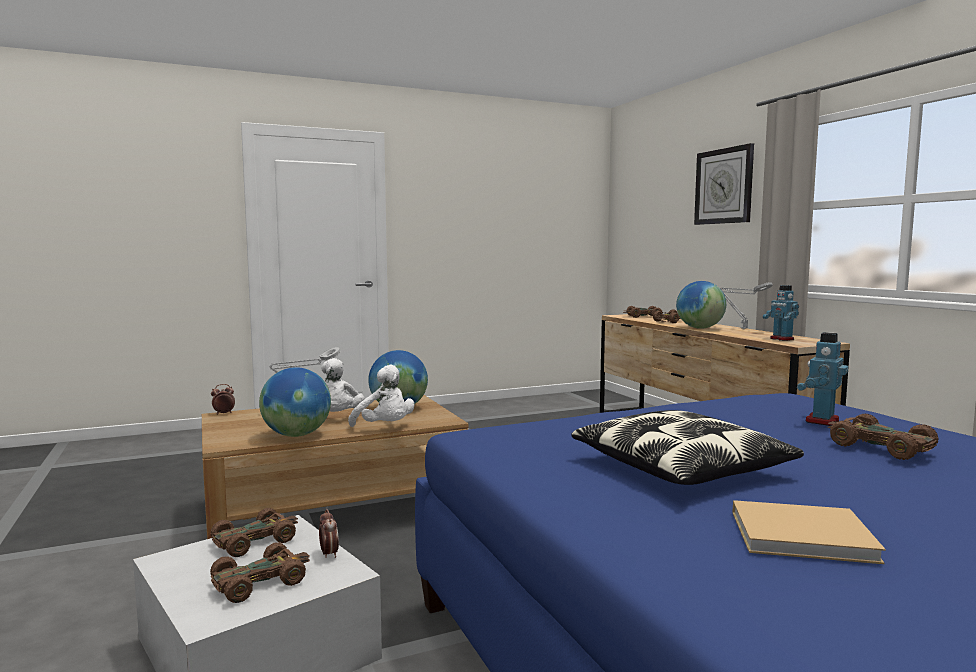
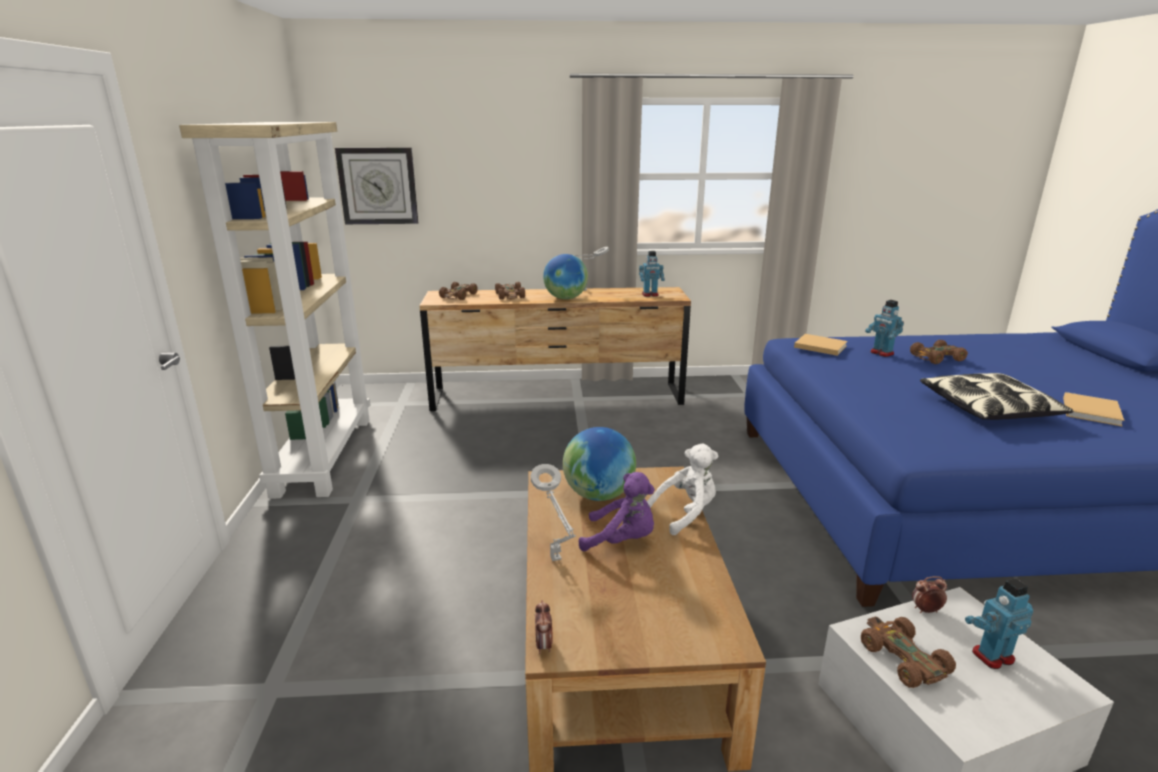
camera: 70 degrees left, 15 degrees up
(260, 582) = (992, 655): brown toy car -> toy robot
(296, 435) = (699, 577): globe -> none
(338, 417) = (622, 540): white plush toy -> purple plush toy
(499, 405) = (323, 454): none -> beige bookcase
(724, 186) = (515, 150): wall clock -> wall clock (378, 186)
(780, 399) = (818, 346): none -> beige book

